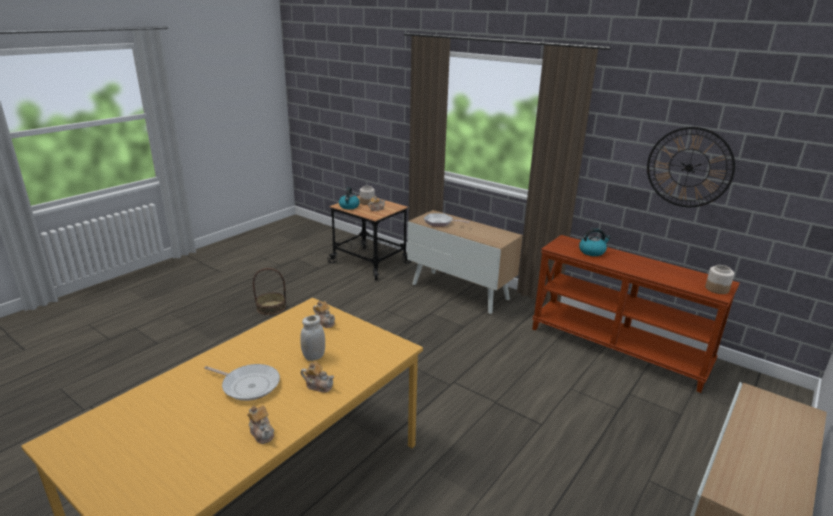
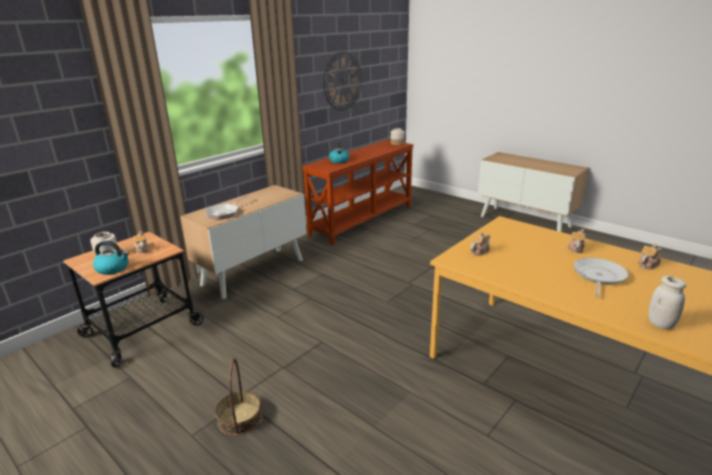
camera: 85 degrees left, 0 degrees up
(314, 356) = (538, 252): white jar -> white jar (660, 324)

